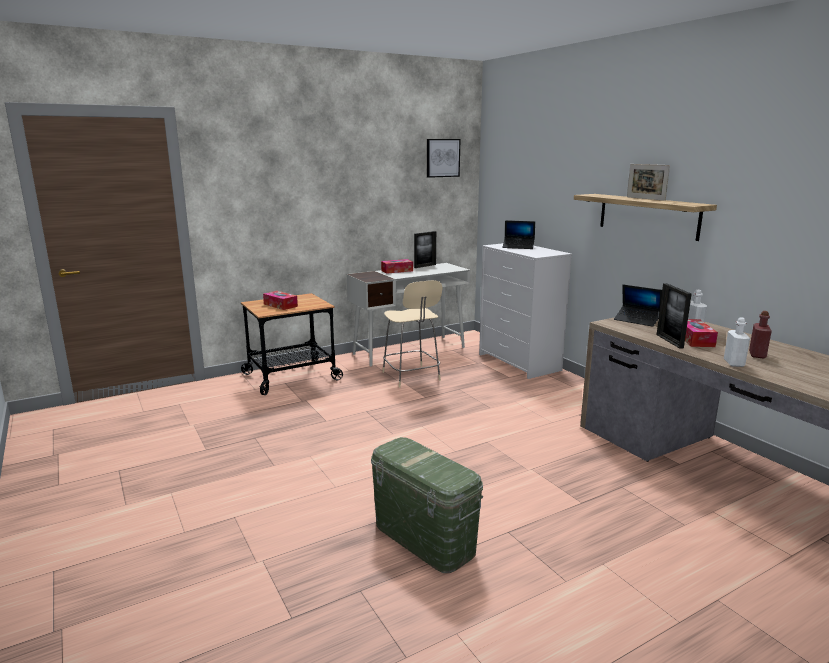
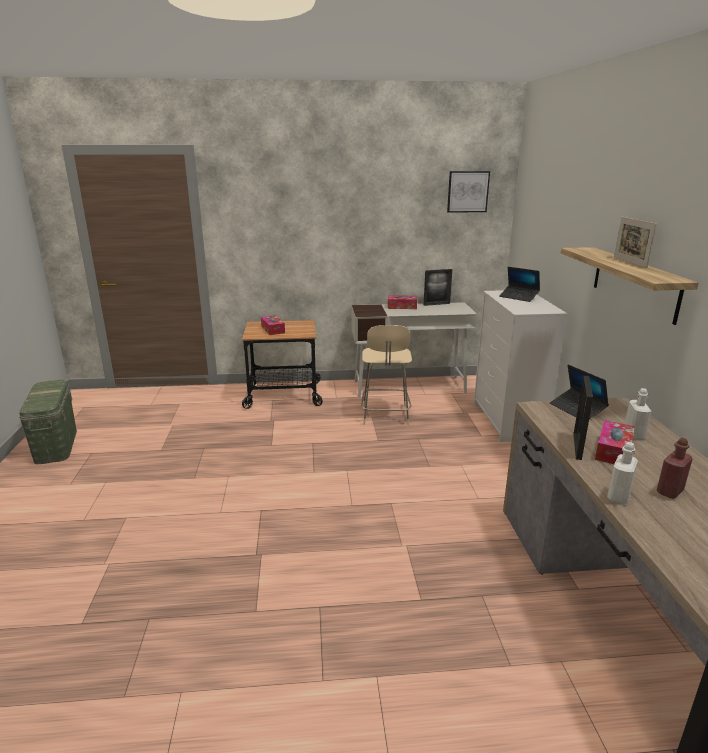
camera: 25 degrees right, 5 degrees up
(423, 538) = (242, 587): green storage box -> green storage box (56, 445)

